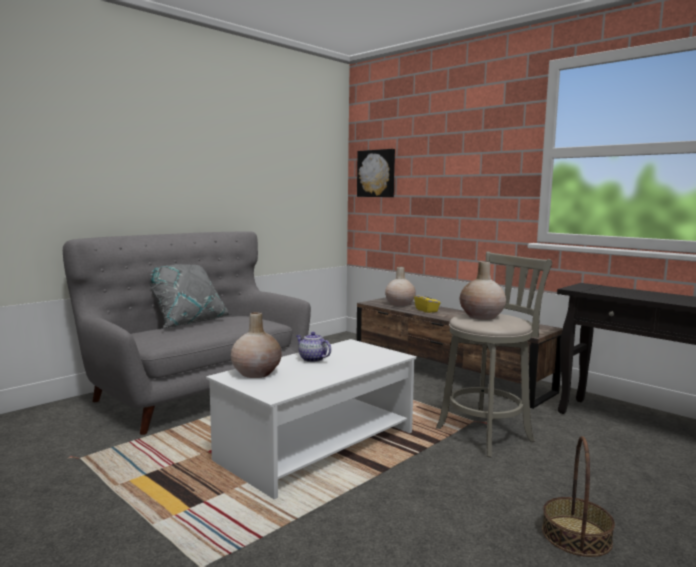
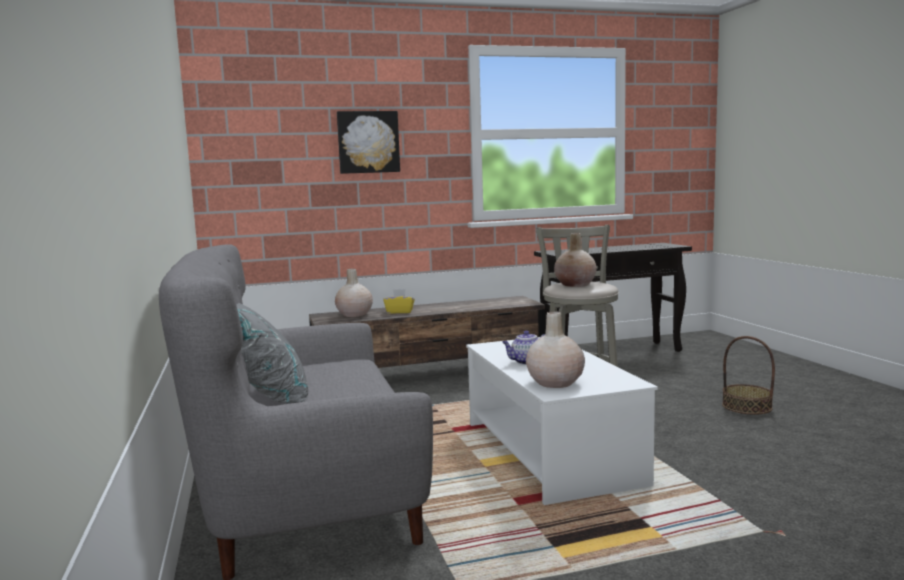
camera: 60 degrees left, 0 degrees up
(377, 173) = (249, 155): picture -> picture (368, 142)

